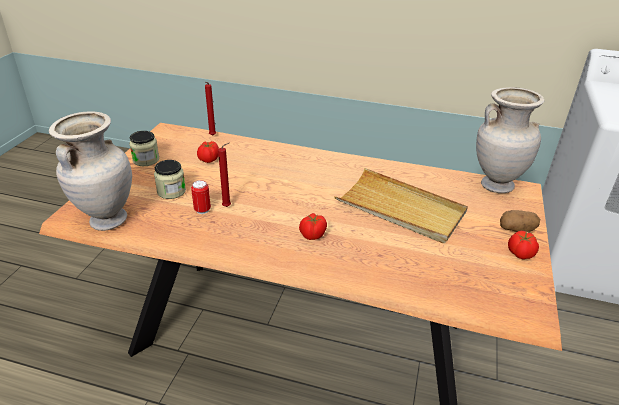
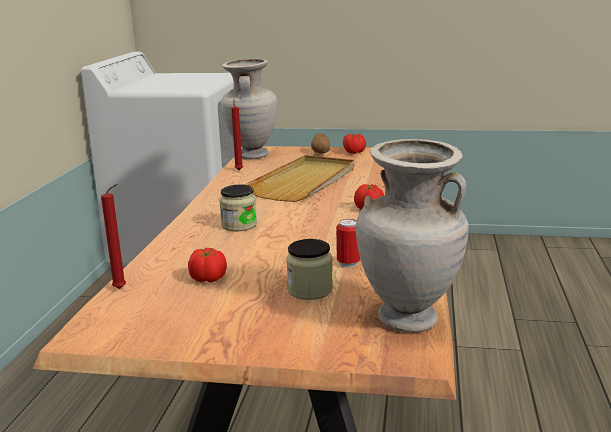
camera: 95 degrees left, 15 degrees down
(146, 160) = (212, 330): jar -> jar (239, 225)
(228, 207) = (334, 250): red candle -> red candle (239, 169)

